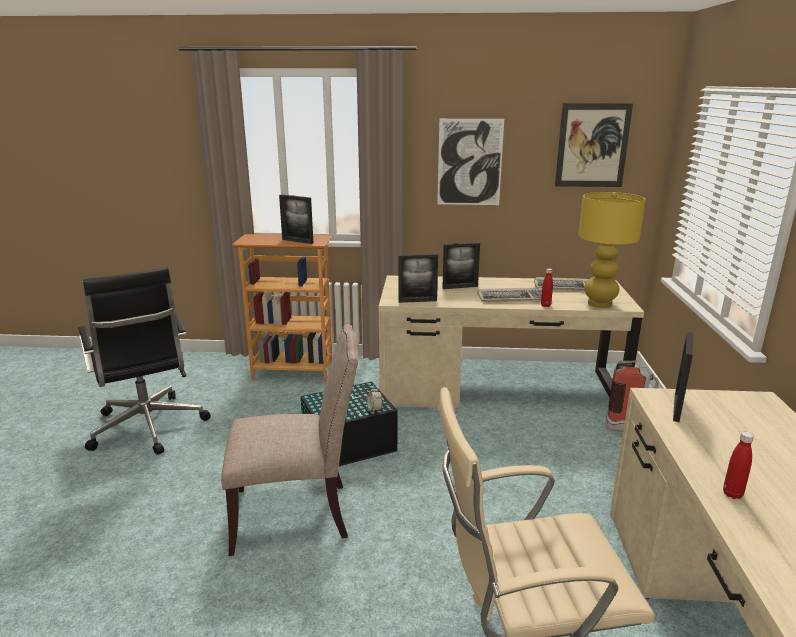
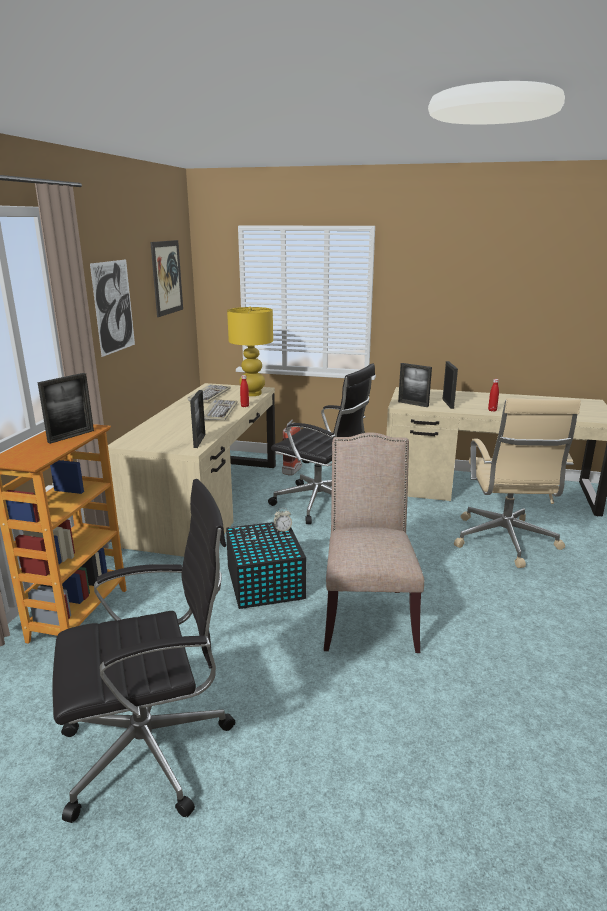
camera: 80 degrees left, 0 degrees up
(460, 287) = (176, 424): picture frame -> picture frame (448, 404)
(541, 461) = (321, 504): none -> black office chair

